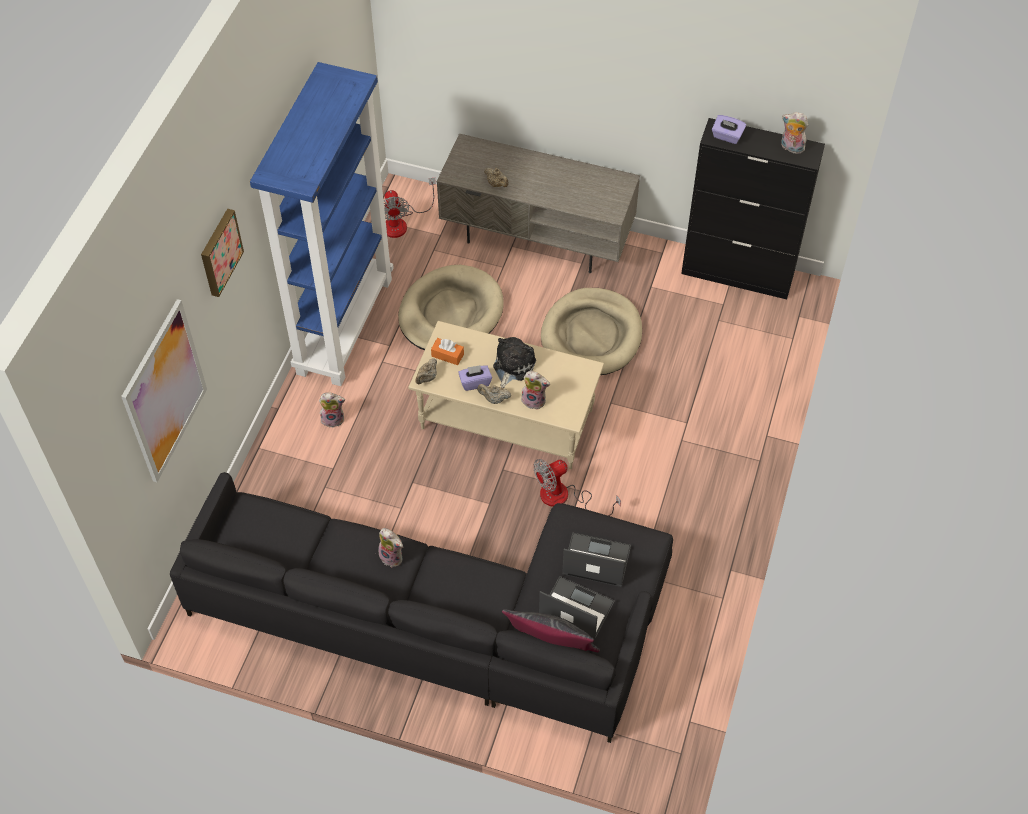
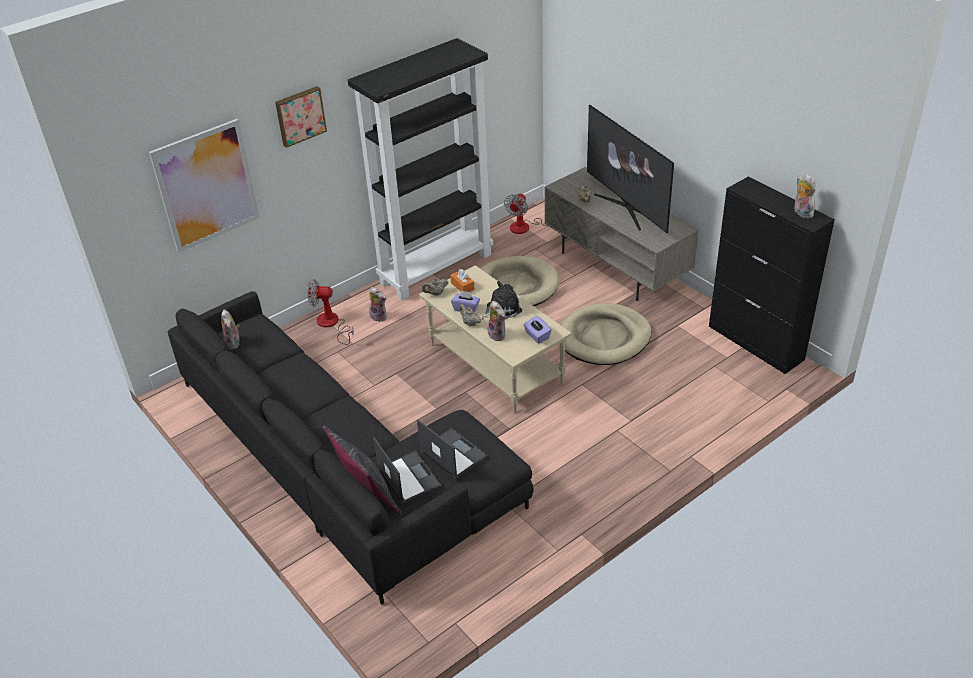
camera: 35 degrees right, 15 degrees down
(344, 324) = (436, 268): blue bookcase -> black bookcase
(393, 556) = (315, 388): plush toy -> plush toy (234, 343)
(547, 176) = (626, 208): none -> television
(564, 498) = (493, 428): fan -> fan (331, 324)
(727, 136) = (752, 191): purple tissue box -> purple tissue box (537, 336)

